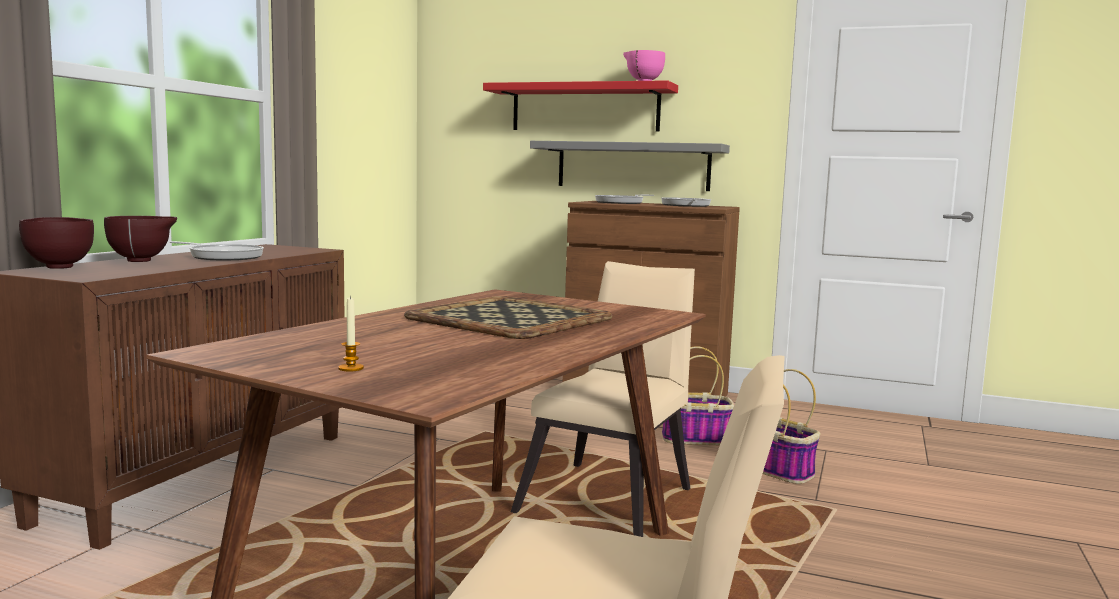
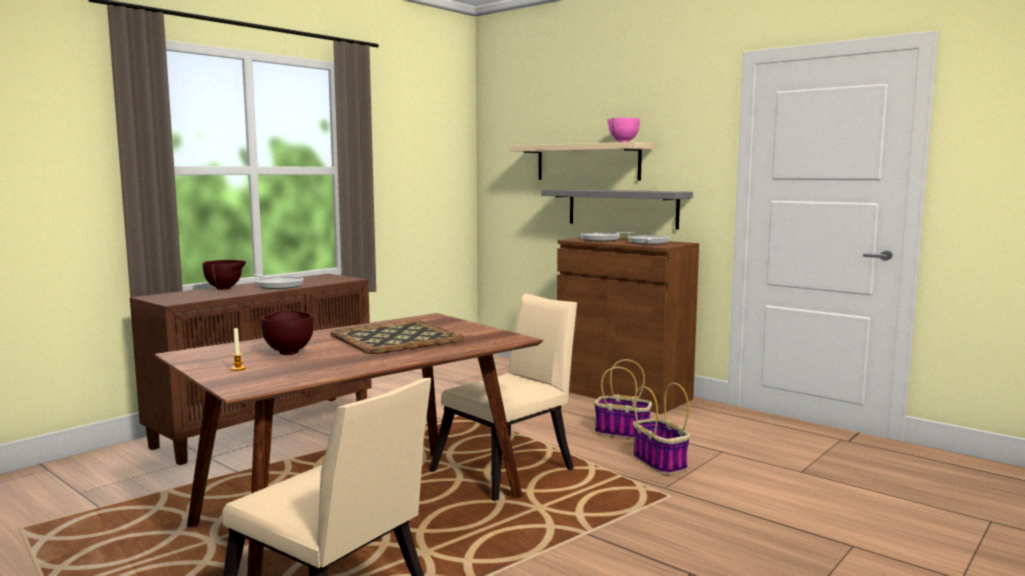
camera: 20 degrees right, 0 degrees up
(59, 267) = (173, 293): brown bowl -> brown bowl (289, 352)
(585, 108) = (587, 162): red shelf -> beige shelf

